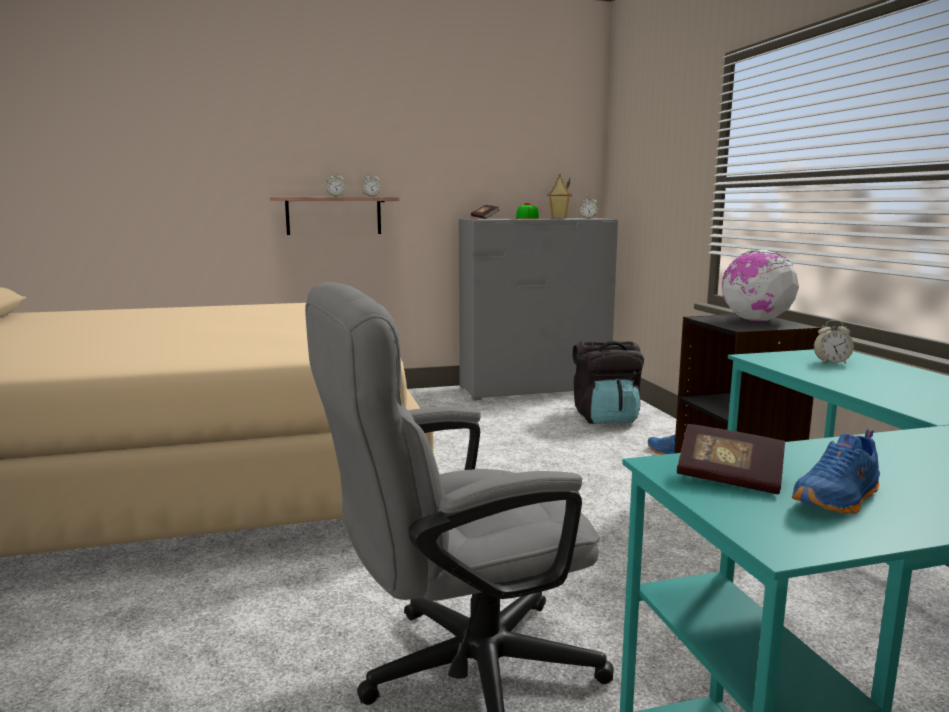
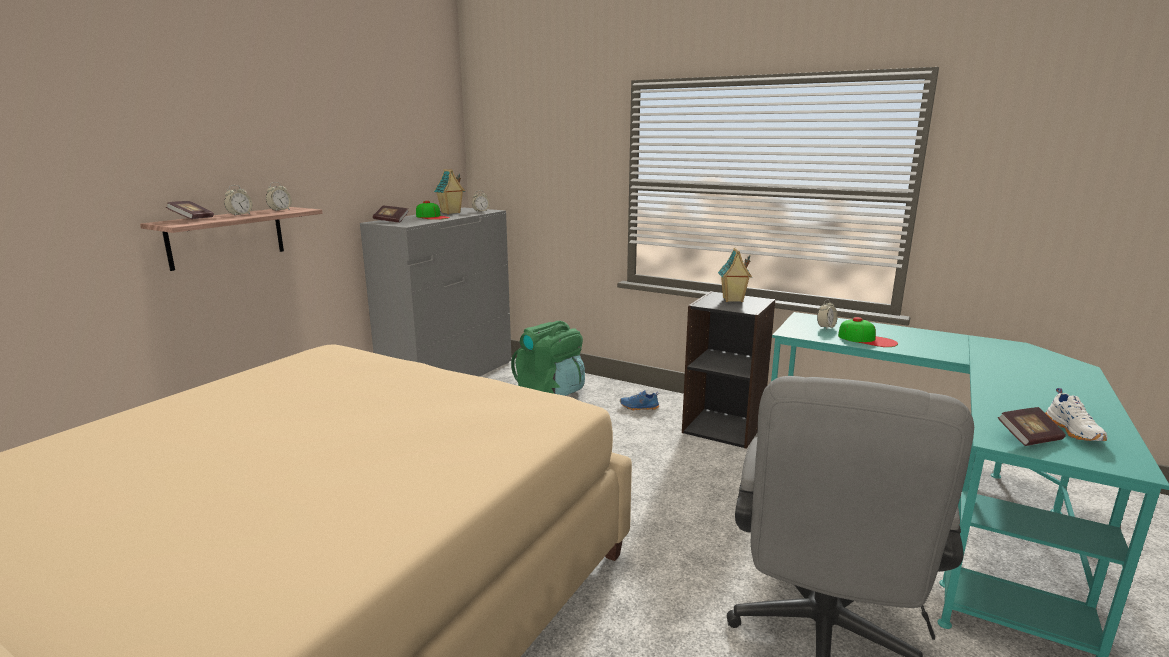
camera: 45 degrees left, 5 degrees up
(301, 196) = (192, 219): none -> book
(605, 418) = (551, 390): black backpack -> green backpack
(755, 320) = (732, 300): globe -> toy house
(839, 499) = (1075, 431): blue shoe -> white shoe
(852, 379) = (867, 339): none -> cap

